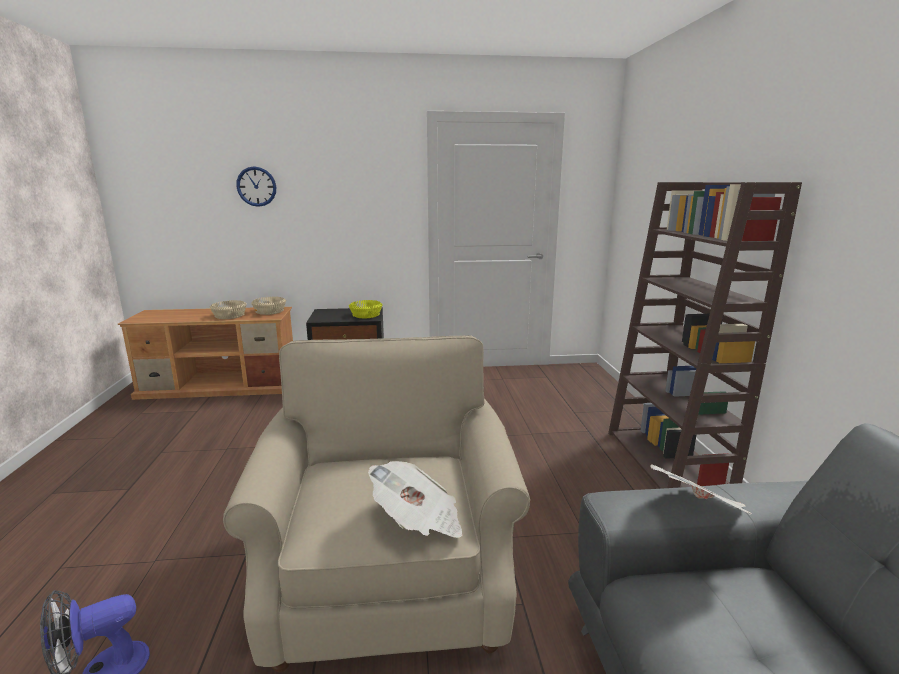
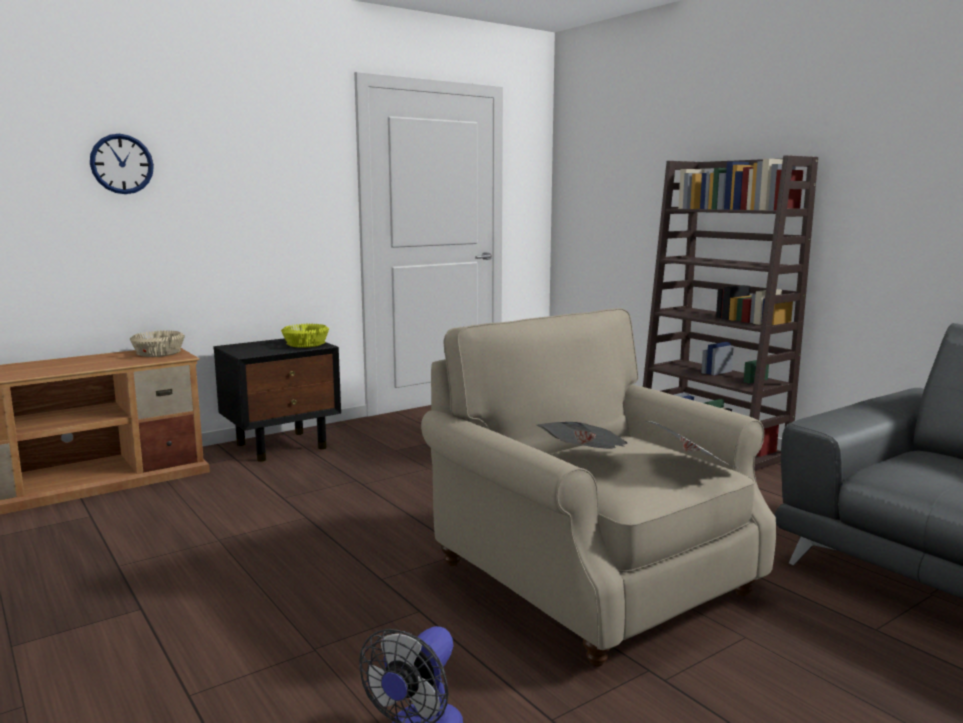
camera: 30 degrees left, 5 degrees down
(230, 316) = (106, 363): beige bowl -> none
(700, 512) = (873, 415): newspaper -> newspaper (583, 460)

